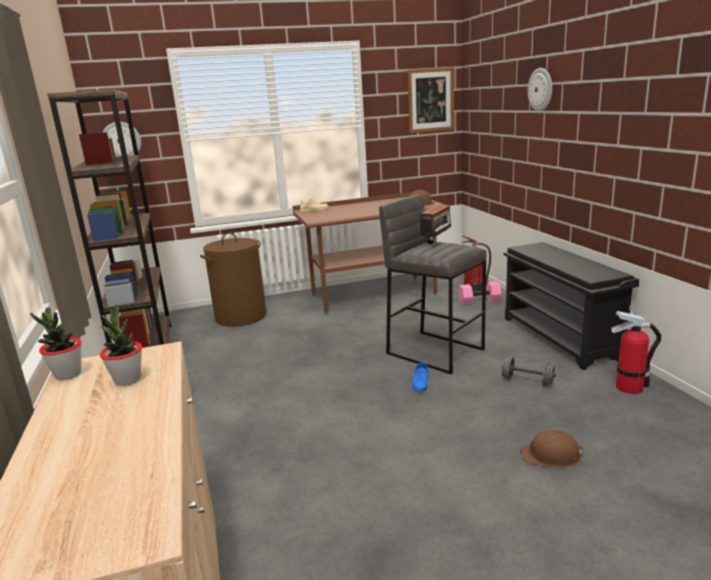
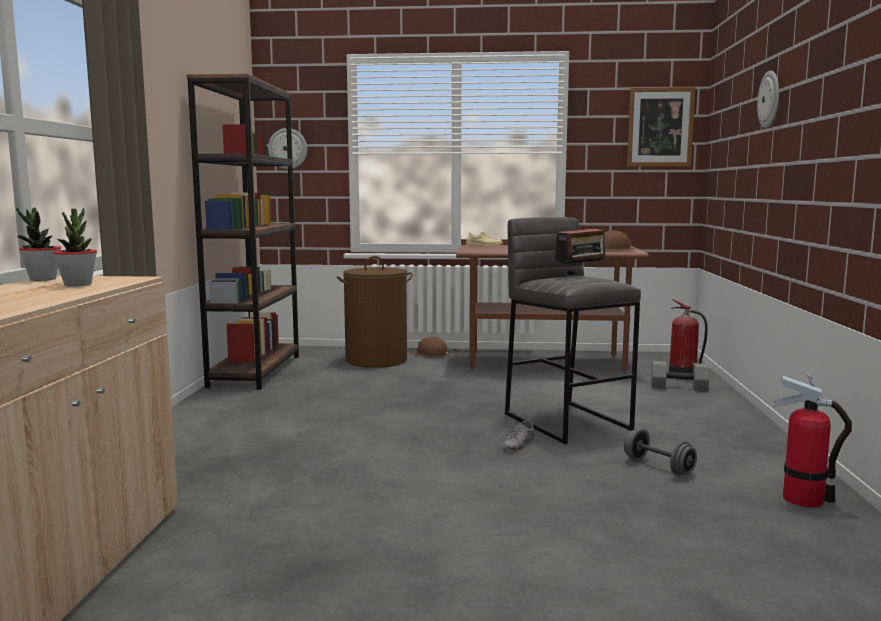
camera: 20 degrees right, 10 degrees down
(420, 382) = (518, 444): blue shoe -> grey shoe
(479, 300) = (679, 387): pink dumbbell -> grey dumbbell
(551, 456) = (611, 537): brown hard hat -> brown hard hat (431, 354)
(560, 338) = (754, 437): black shoe rack -> none

